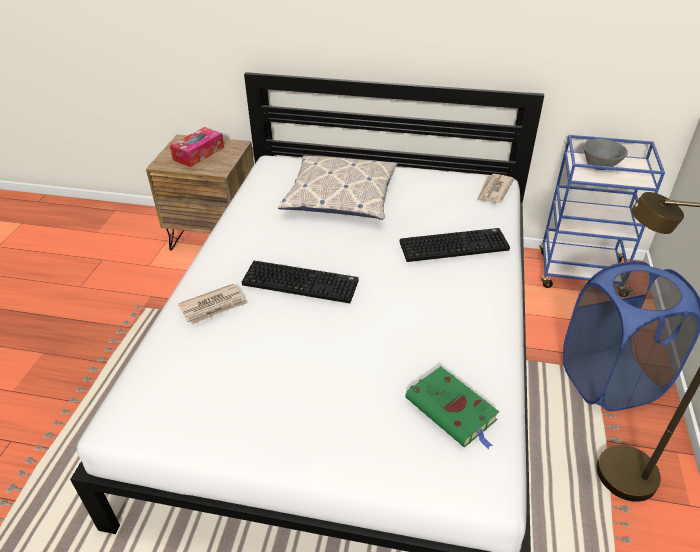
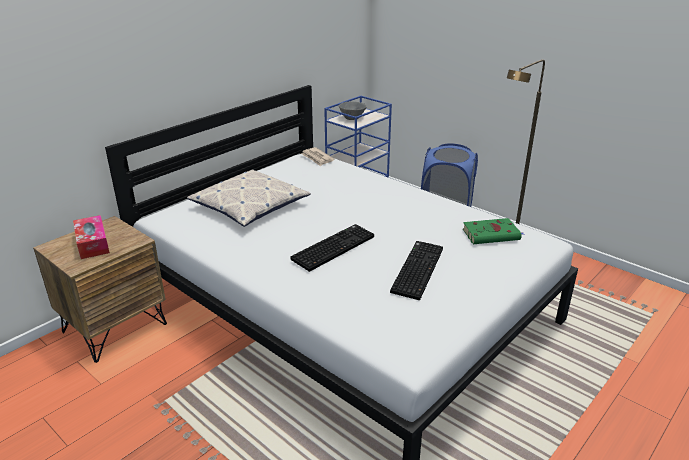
camera: 60 degrees left, 10 degrees down
(214, 306) = (320, 290): newspaper -> none
(454, 245) = (356, 187): keyboard -> keyboard (416, 269)

